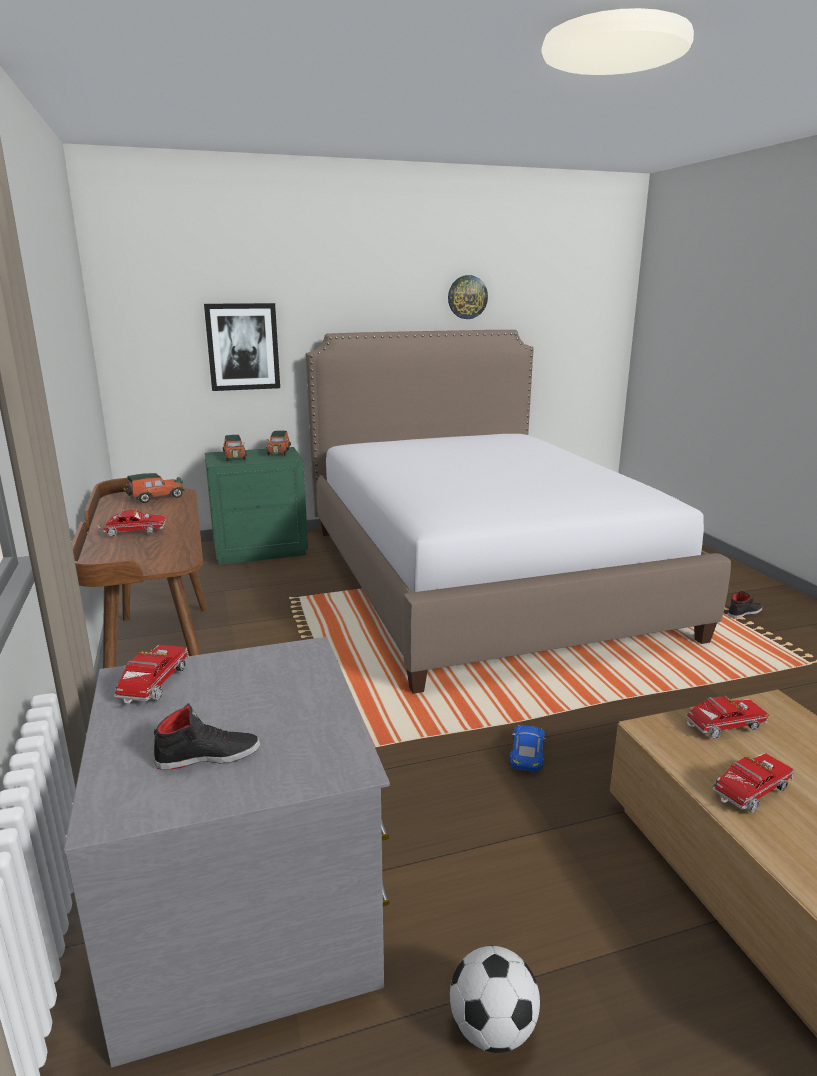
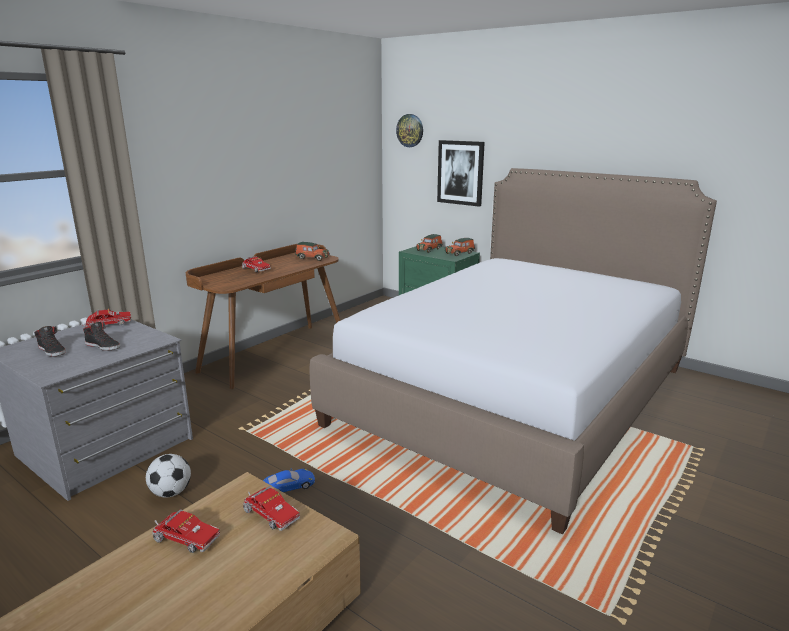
camera: 55 degrees right, 0 degrees up
(467, 297) = (652, 144): wall clock -> wall clock (410, 130)
(492, 1028) = (49, 540): football -> football (171, 492)
(744, 612) = (671, 546): black shoe -> black shoe (103, 346)

